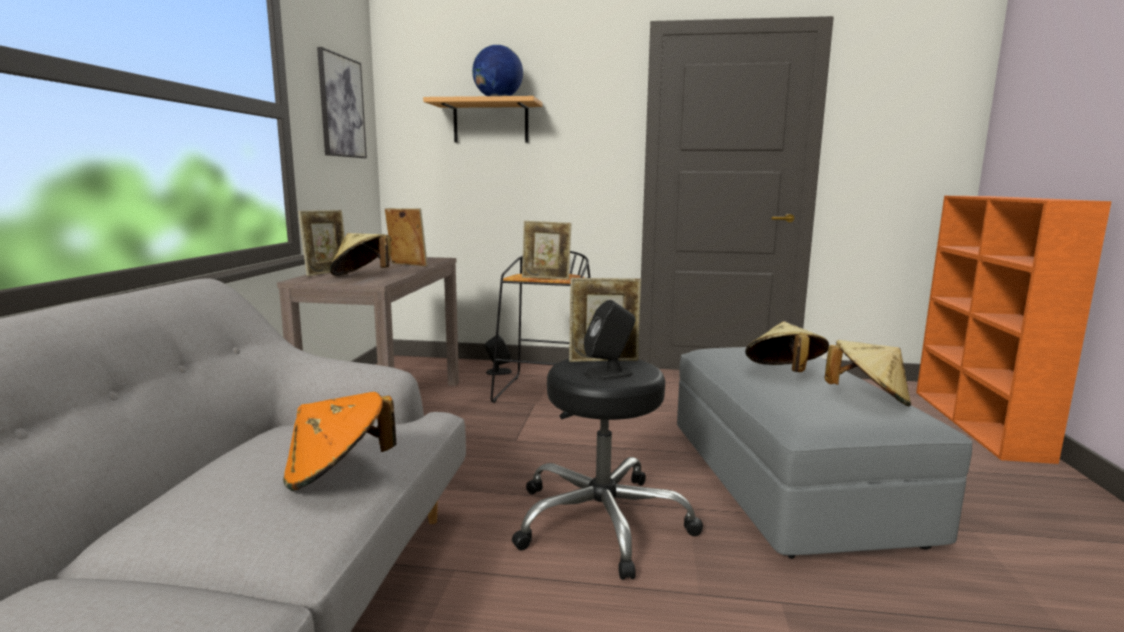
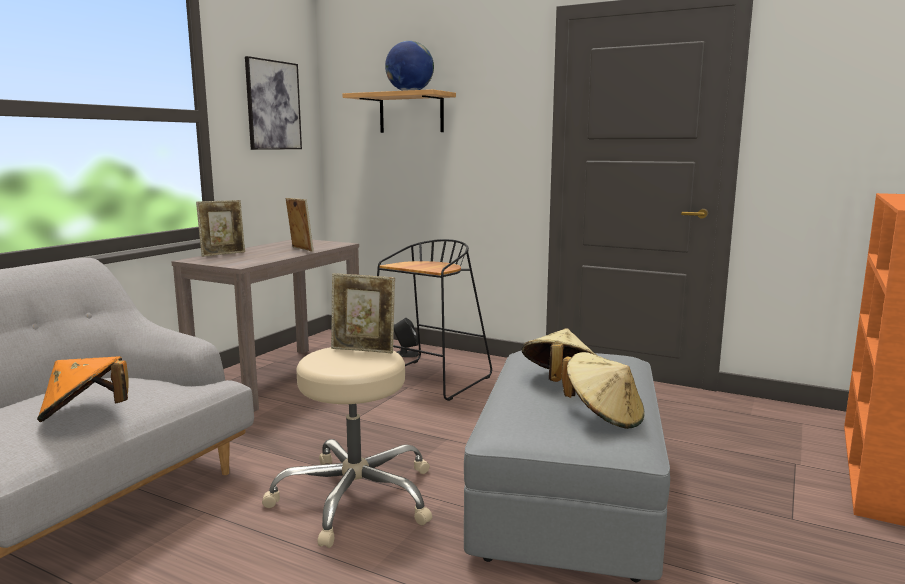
camera: 20 degrees right, 0 degrees up
(362, 276) = (243, 258): beige hat -> none
(546, 278) = (416, 268): picture frame -> none
(602, 522) = (355, 498): black stool -> beige stool
(609, 373) = (346, 362): black speaker -> none

